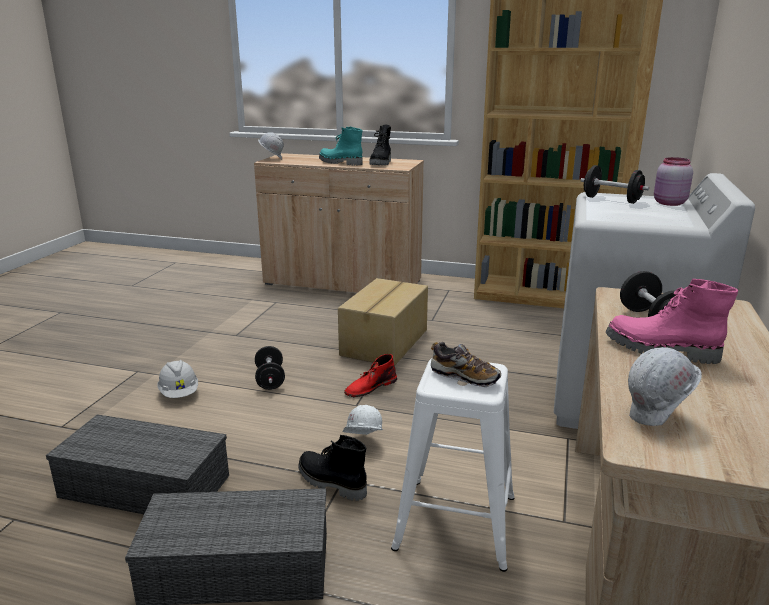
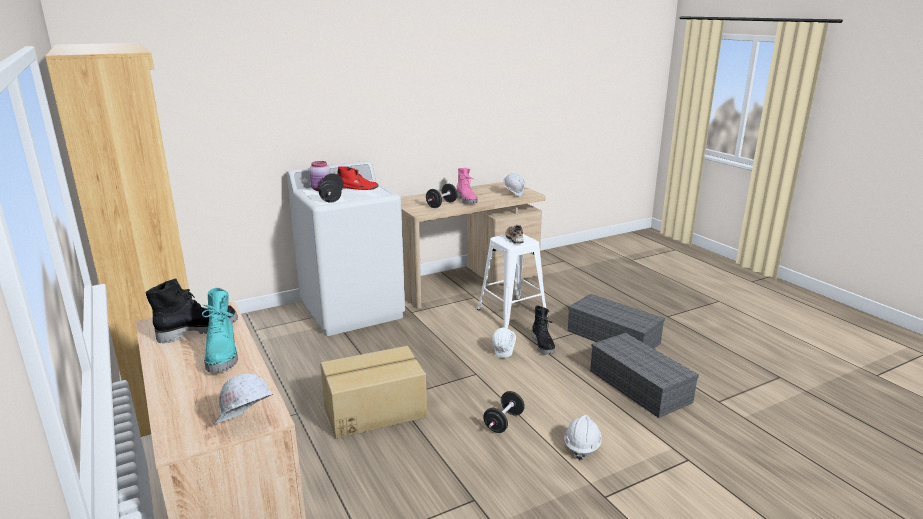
camera: 135 degrees left, 0 degrees up
(370, 387) = (449, 381): red boot -> red boot (357, 187)

